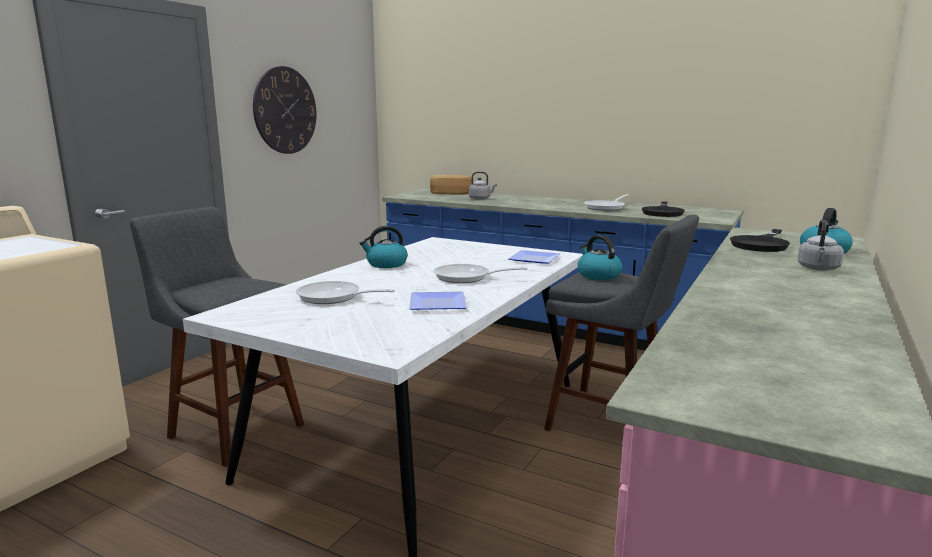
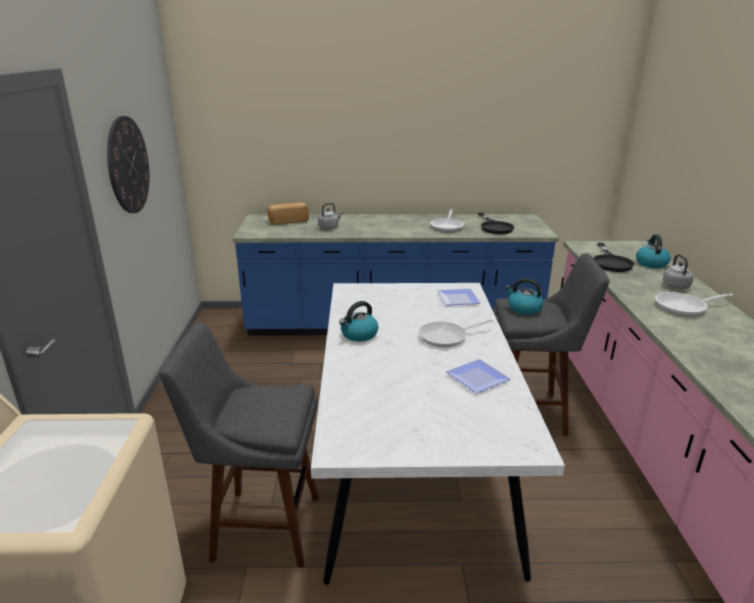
camera: 30 degrees left, 10 degrees up
(334, 297) = (390, 395): frying pan -> frying pan (684, 307)

